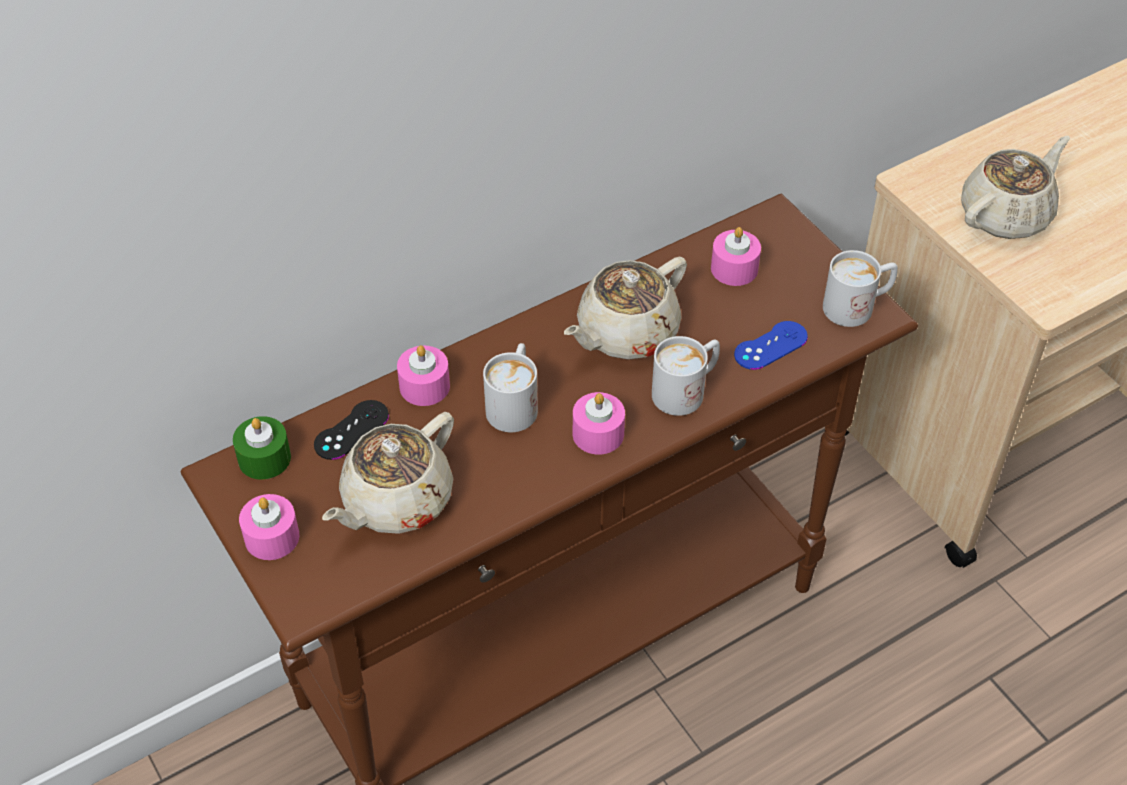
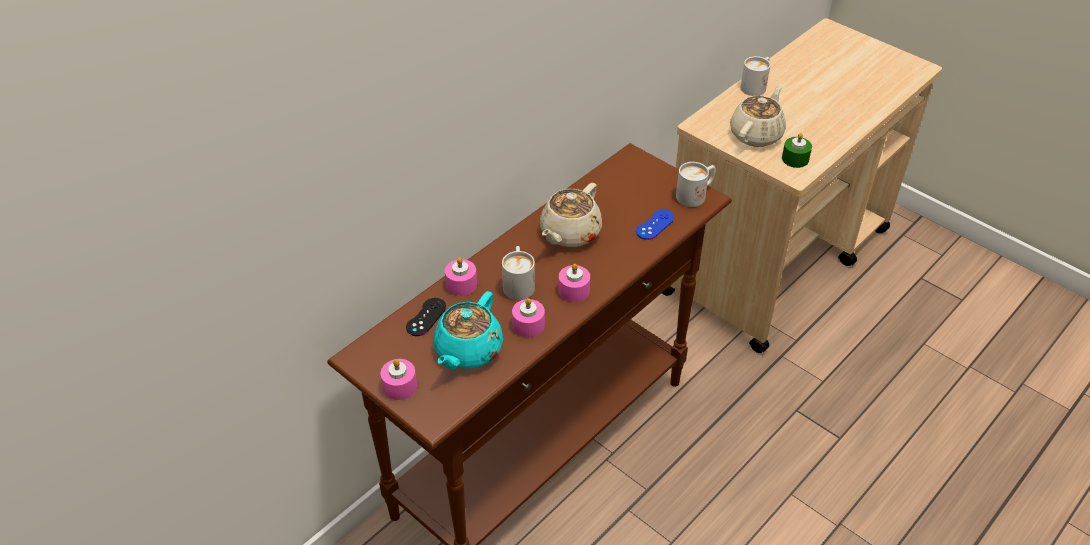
camera: 15 degrees left, 5 degrees down
(264, 458) = (378, 343): green candle -> green candle (795, 159)
(395, 501) = (467, 350): beige teapot -> turquoise teapot
(686, 390) = (616, 257): white mug -> white mug (756, 86)
(734, 268) = (619, 187): pink candle -> pink candle (528, 325)

